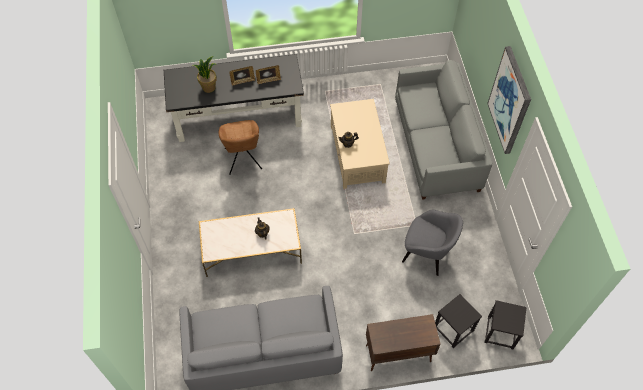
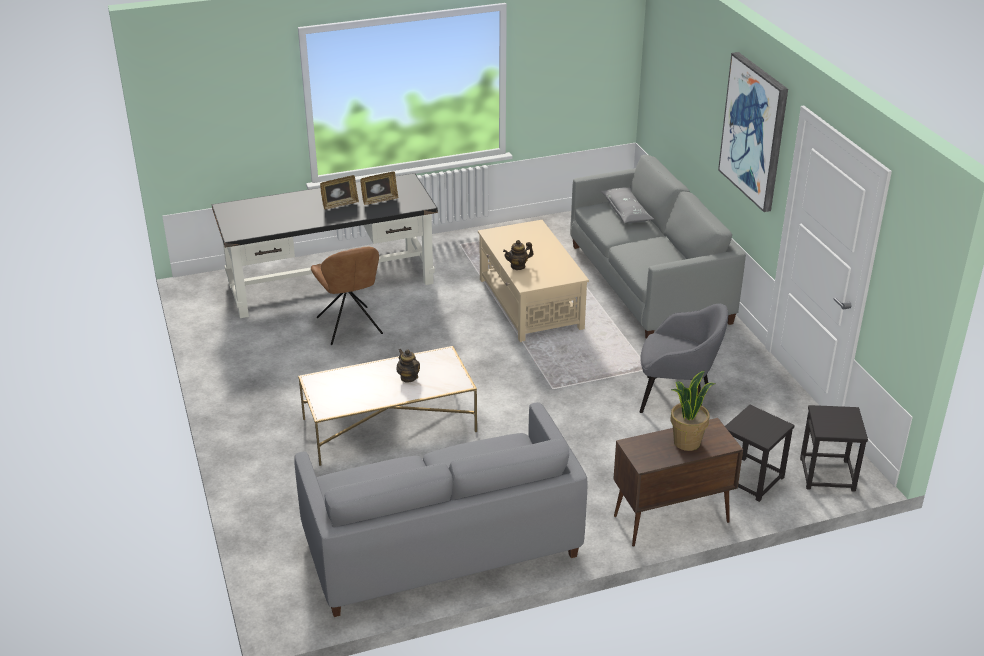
camera: 10 degrees left, 25 degrees down
(209, 87) = (288, 214): potted plant -> potted plant (686, 442)
(429, 99) = (626, 212): none -> grey pillow

